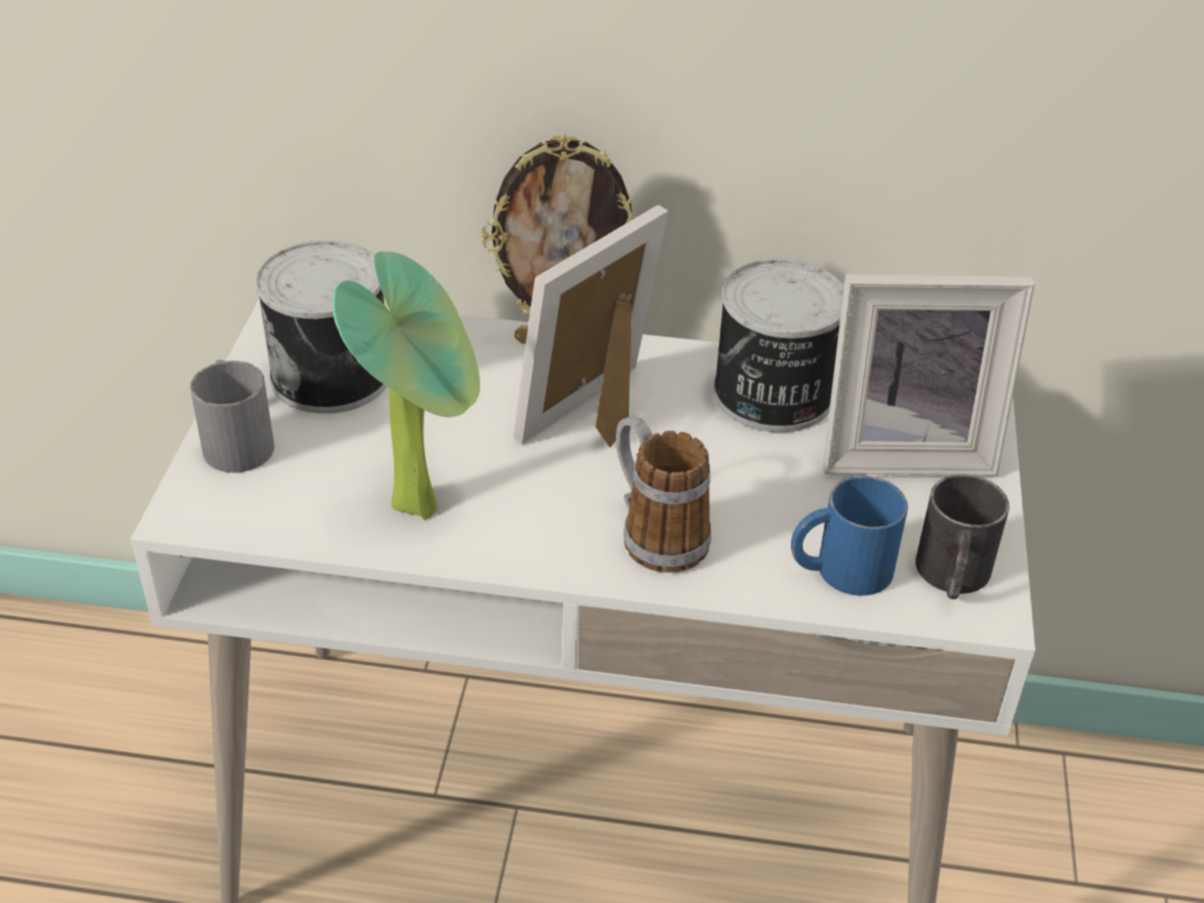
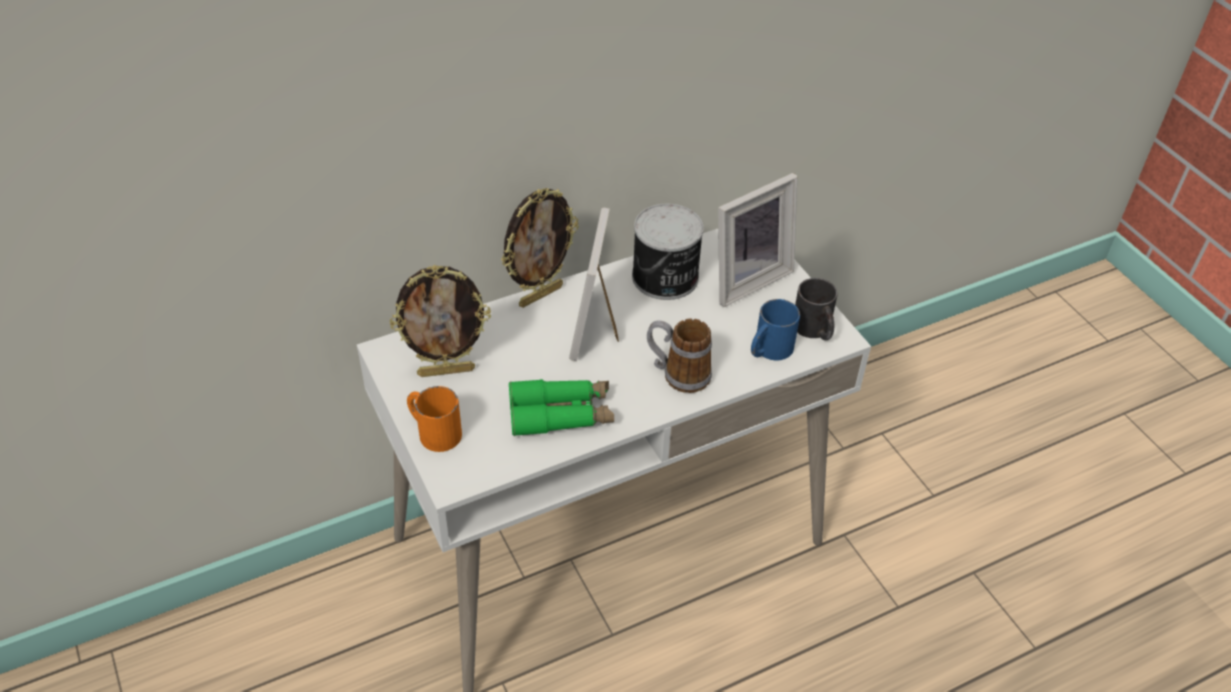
camera: 35 degrees left, 5 degrees up
(235, 439) = (433, 431): grey mug -> orange mug
(334, 374) = (446, 371): can -> picture frame
(424, 503) = (561, 414): potted plant -> green binoculars

